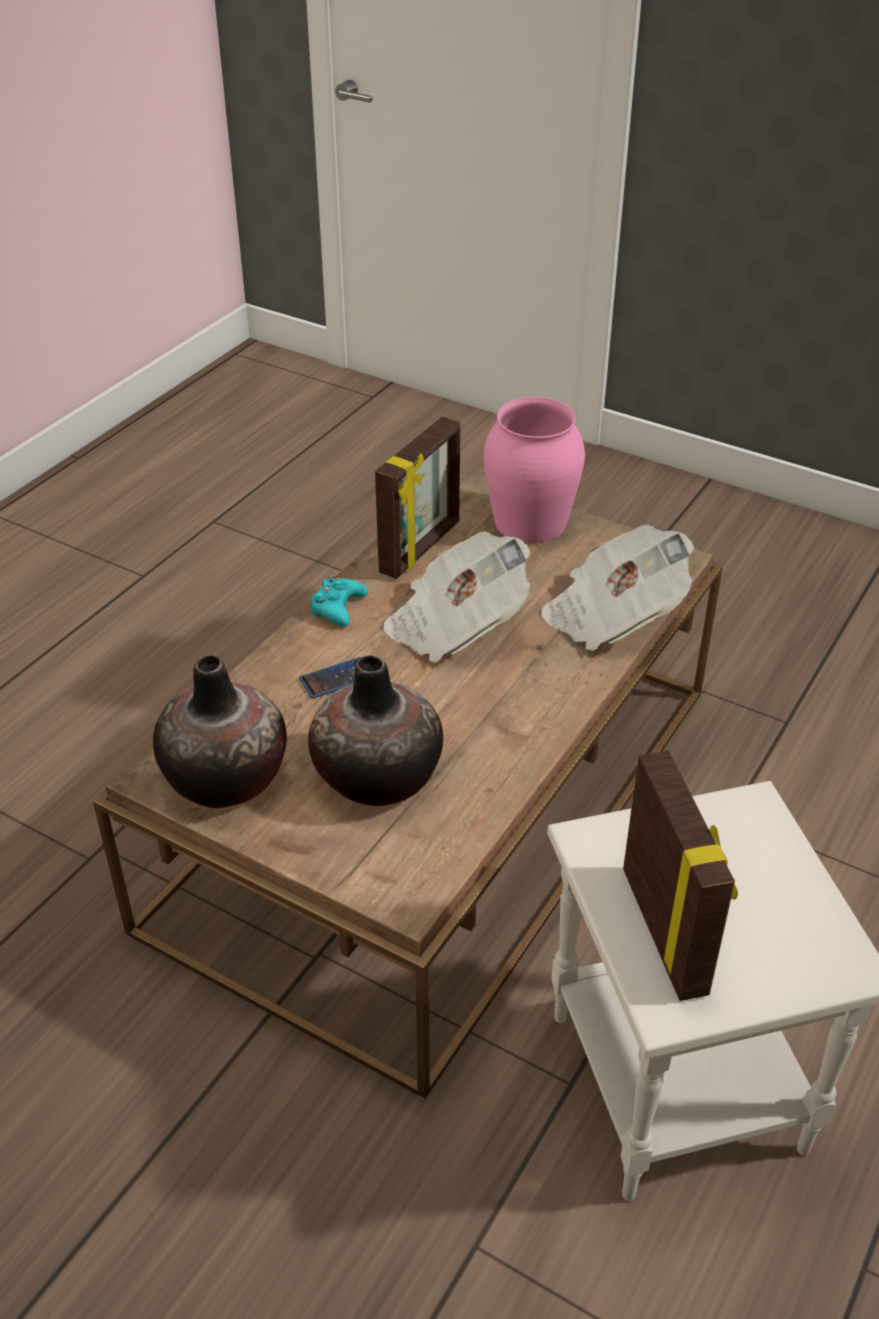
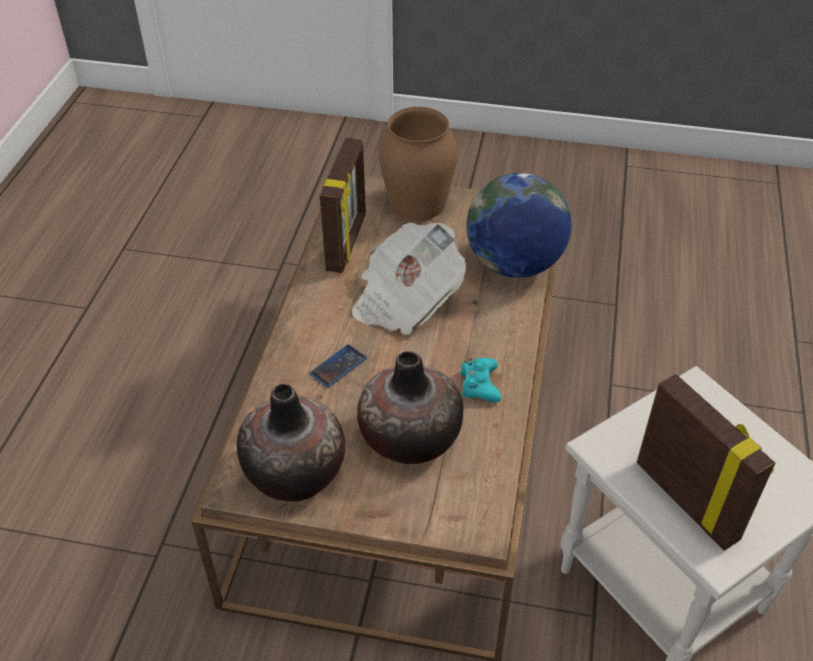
camera: 20 degrees left, 5 degrees up
(337, 608) = (308, 308): turquoise game controller -> turquoise game controller (479, 385)
(529, 521) = (416, 202): pink vase -> brown vase
(613, 616) = (514, 264): newspaper -> globe

